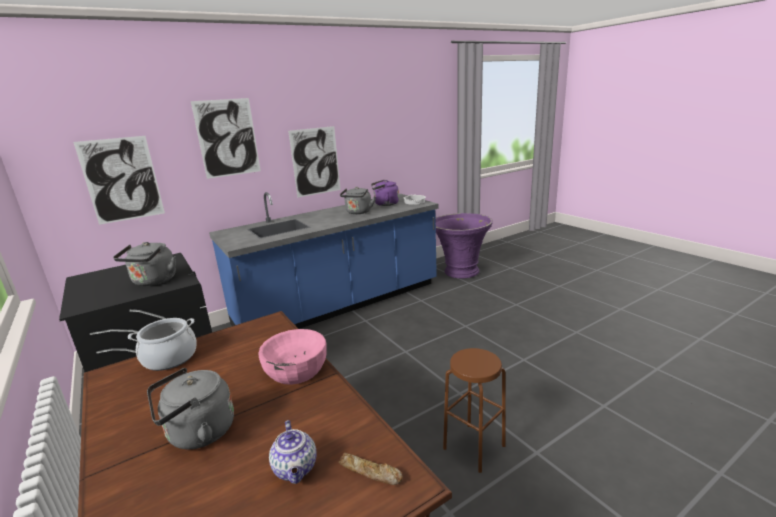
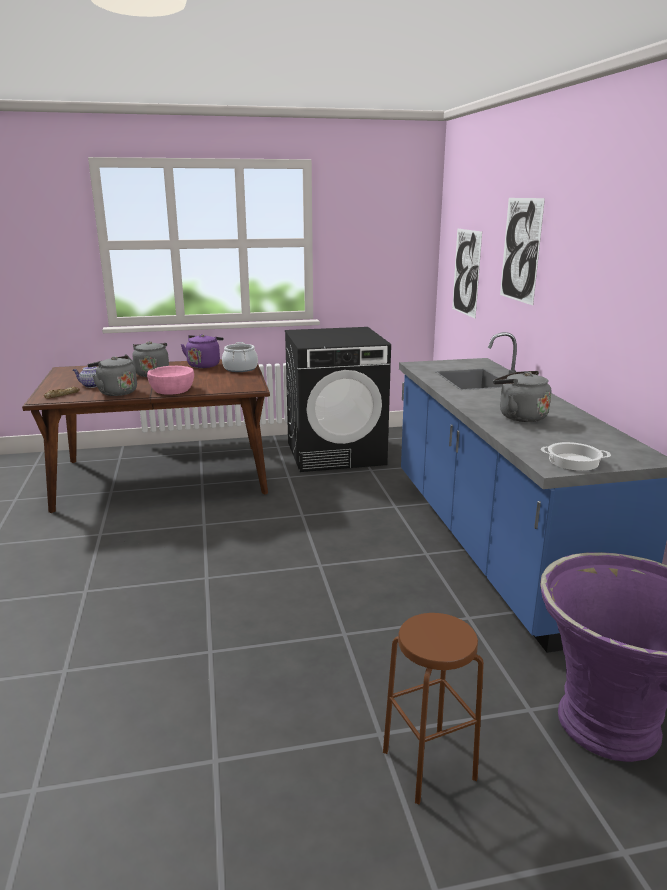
camera: 110 degrees right, 0 degrees up
(153, 281) = (320, 340): grey kettle -> grey kettle (116, 392)
(315, 161) = (581, 318): picture -> none
(385, 204) = (571, 438): purple kettle -> purple kettle (204, 365)
(474, 447) = (134, 562): brown stool -> brown stool (429, 765)

